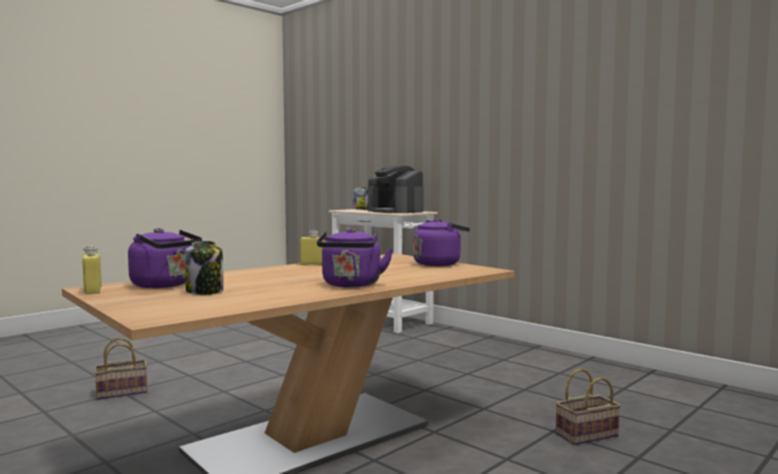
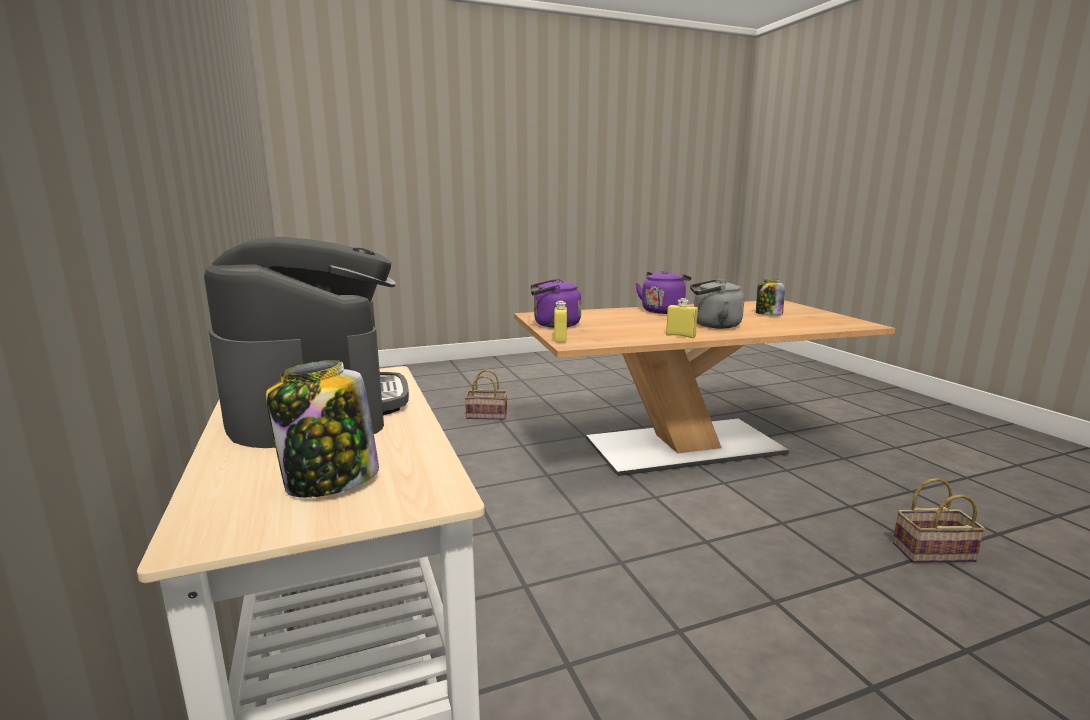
camera: 155 degrees left, 10 degrees up
(93, 290) = (858, 322): yellow bottle -> yellow bottle (560, 339)
(165, 285) = (808, 322): purple kettle -> none
(283, 274) = (713, 325): none -> grey kettle

